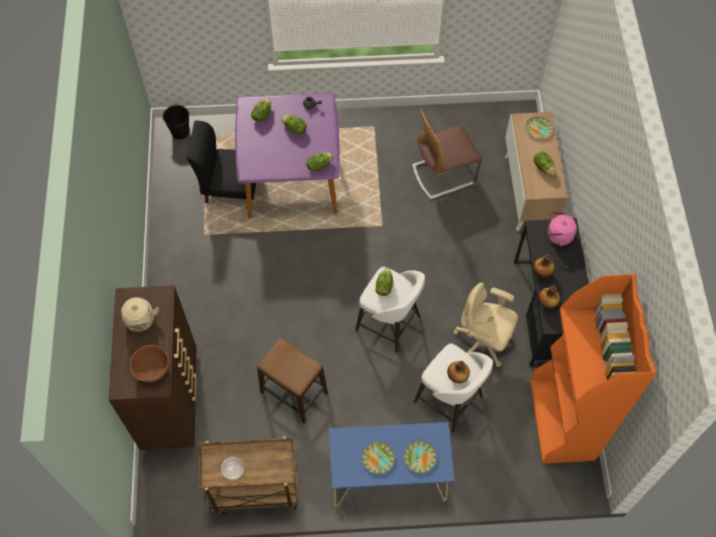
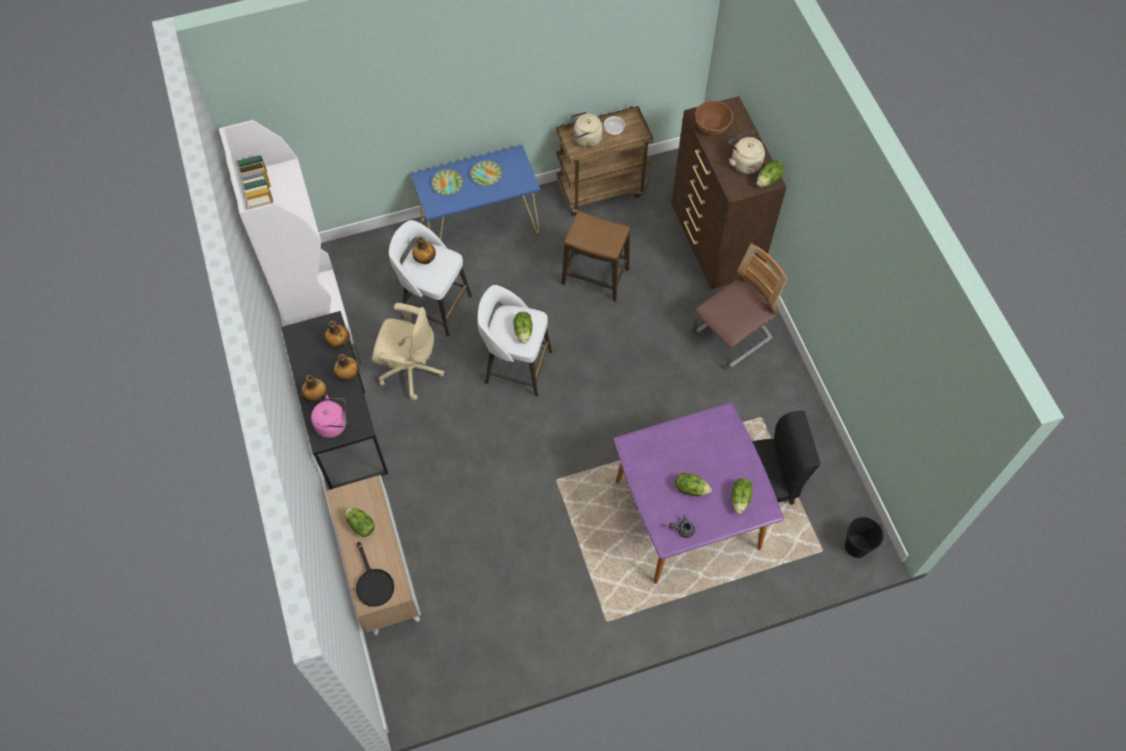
camera: 165 degrees right, 0 degrees up
(266, 465) = (585, 139): none -> beige kettle
(319, 165) = (642, 445): lettuce -> lettuce (769, 180)
(443, 174) = (496, 570): chair -> chair (732, 336)
(538, 129) = (373, 583): plate -> black frying pan
(562, 420) = (316, 313): orange bookcase -> white bookcase
(570, 261) = (316, 397): none -> bottle

